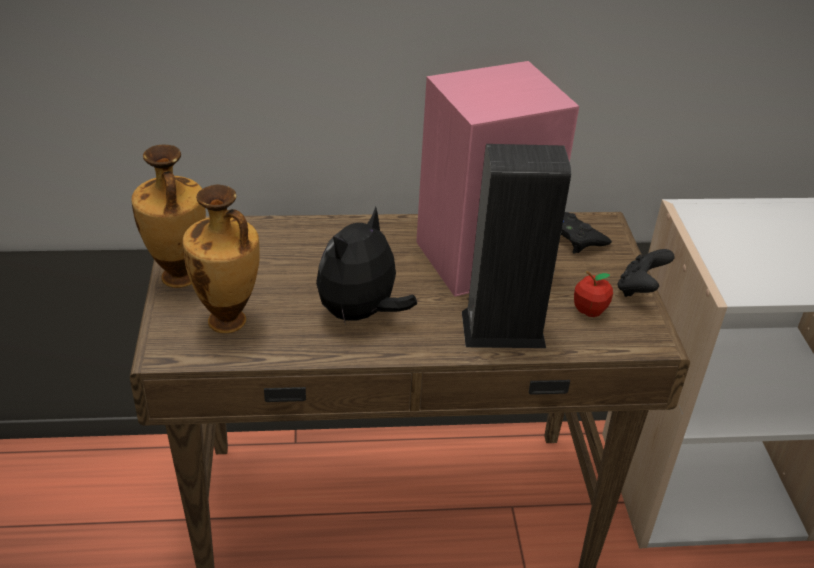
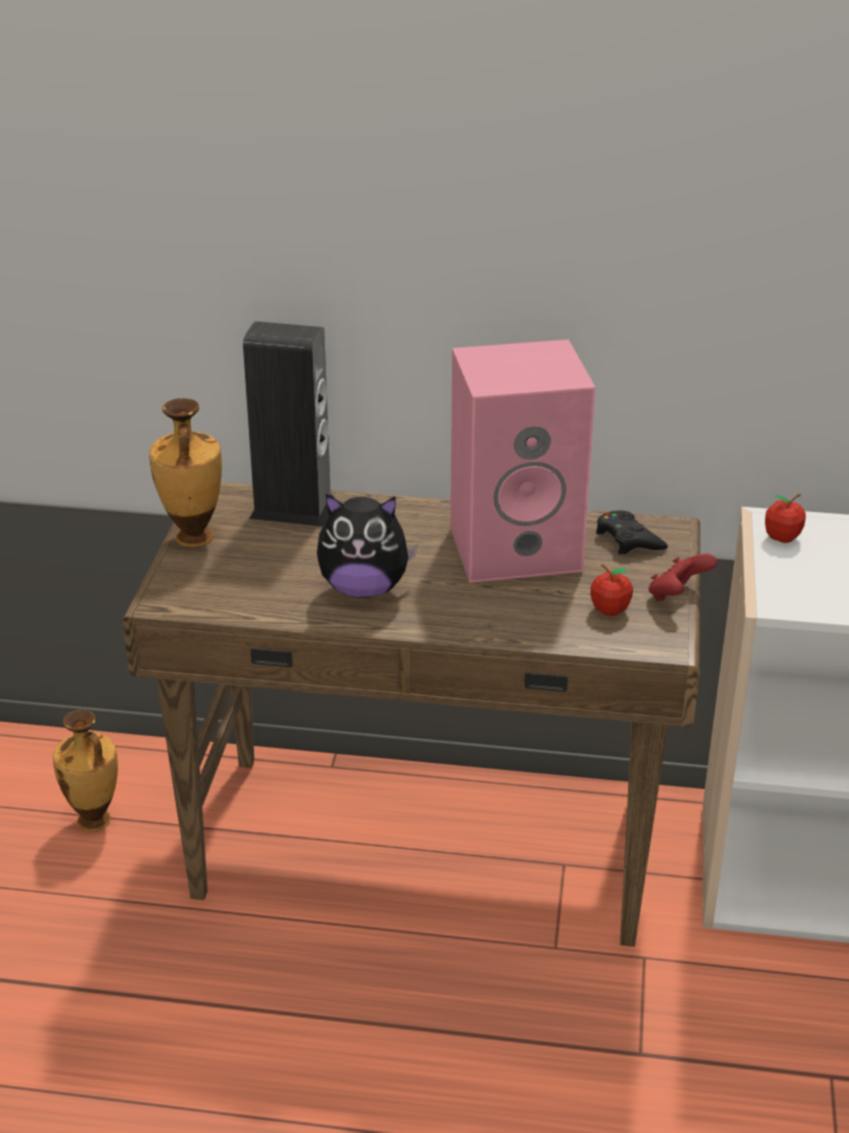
camera: 15 degrees right, 5 degrees down
(228, 322) = (229, 582): vase -> vase (95, 822)
(360, 314) = (364, 588): plush toy -> plush toy turned 135 degrees counterclockwise
(503, 329) = (507, 617): speaker -> speaker (293, 509)
(640, 289) = (677, 596): black game controller -> red game controller
(709, 225) = (782, 537): none -> apple

